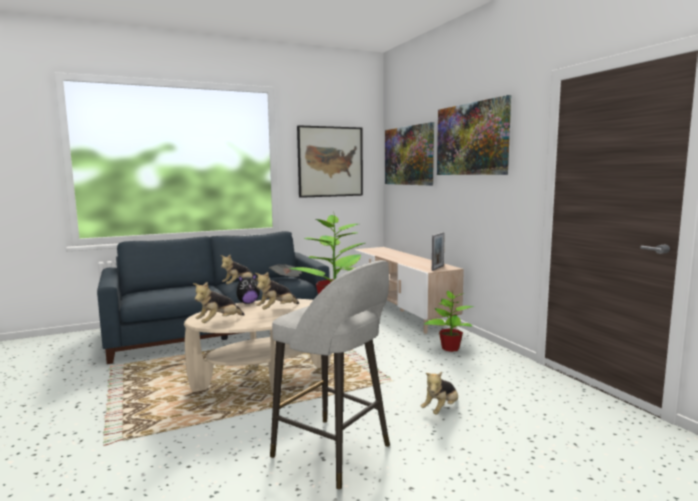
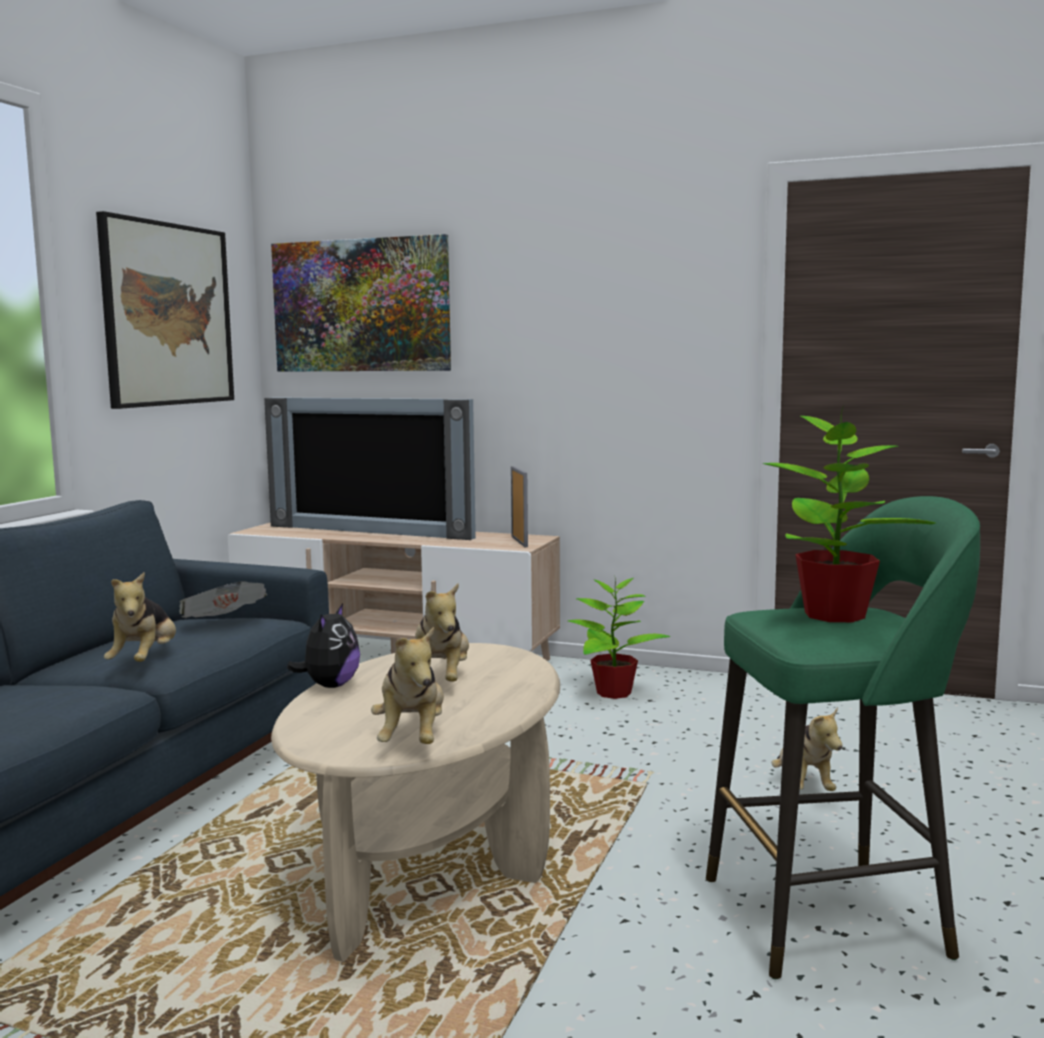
camera: 45 degrees left, 0 degrees up
(334, 452) = (831, 916): grey stool -> green stool
(401, 255) = (373, 530): none -> television
(471, 139) = (568, 275): picture -> none

